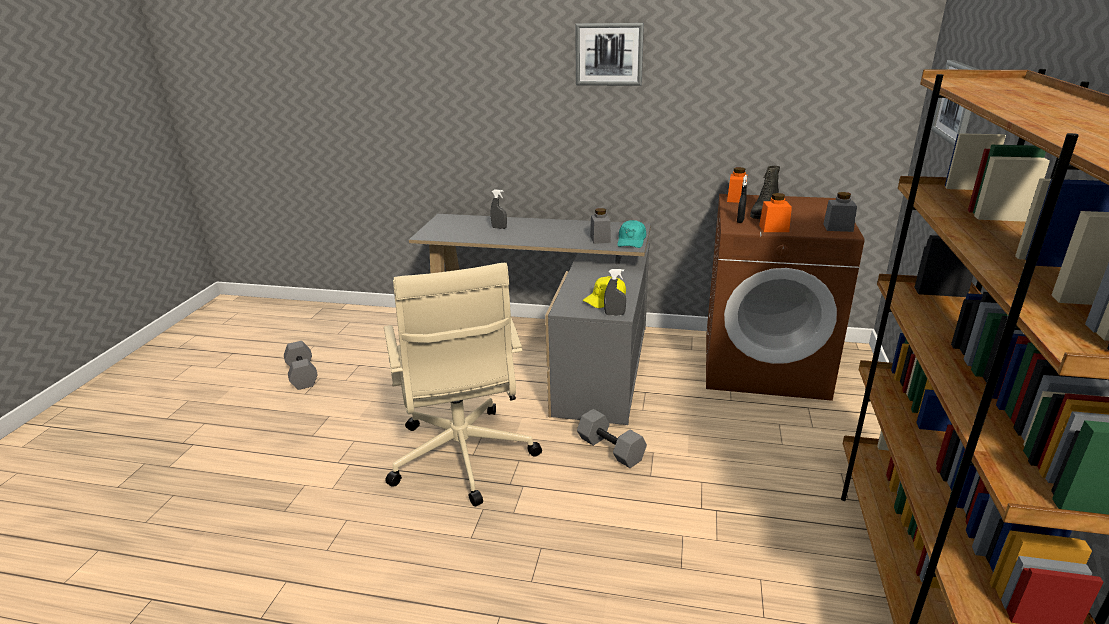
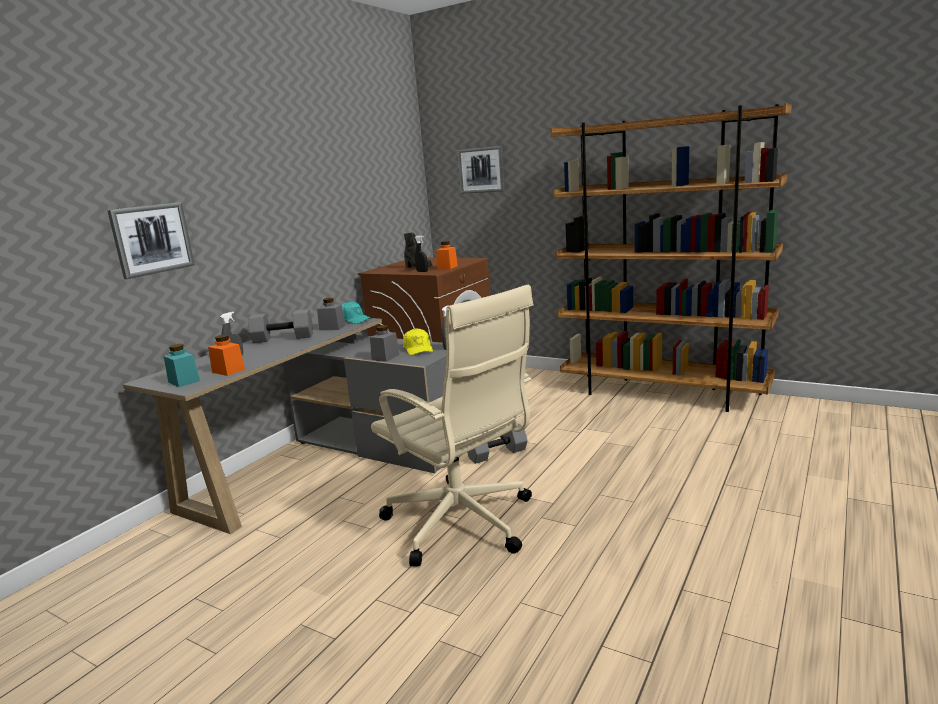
camera: 70 degrees left, 10 degrees down
(301, 375) = (153, 660): grey dumbbell -> grey dumbbell (282, 338)
(440, 229) = (184, 381): none -> turquoise jar
(462, 458) = (462, 524): beige office chair -> beige office chair turned 45 degrees clockwise
(609, 54) = (260, 164): picture -> picture (152, 239)
(736, 199) = (377, 271): orange jar -> orange jar (228, 371)
(838, 227) = (464, 259): grey jar -> grey jar (385, 357)

